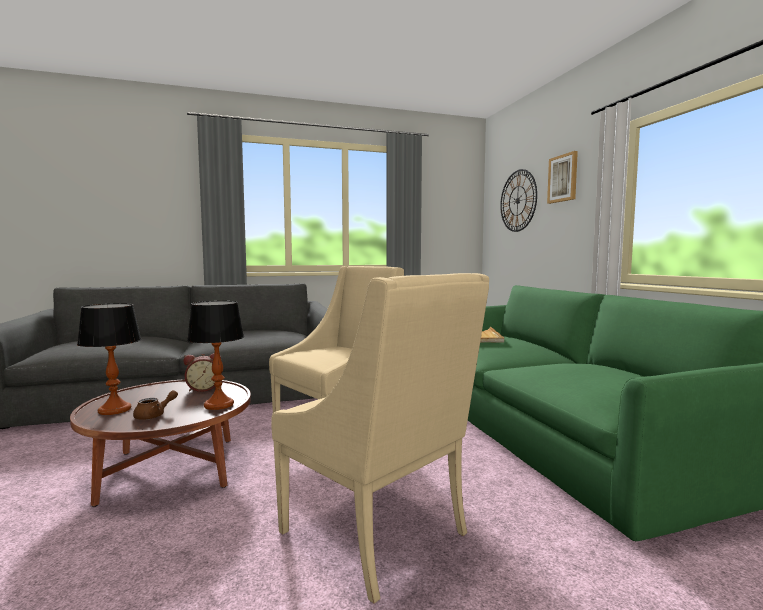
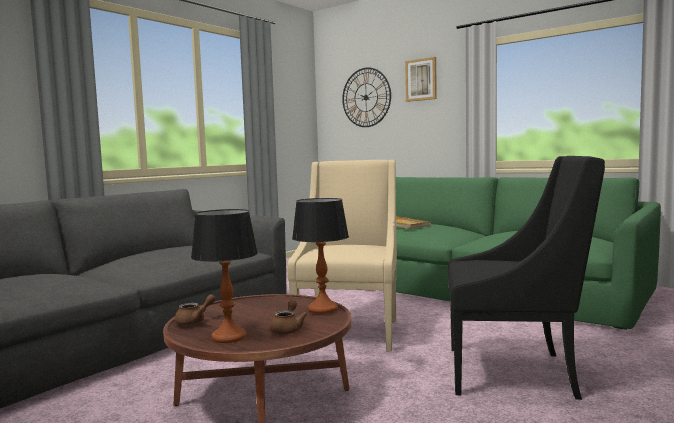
camera: 35 degrees left, 0 degrees up
(136, 391) = (195, 321): none -> brown teapot
(203, 389) = (256, 305): alarm clock -> none
(379, 534) = (514, 372): beige armchair -> black armchair

